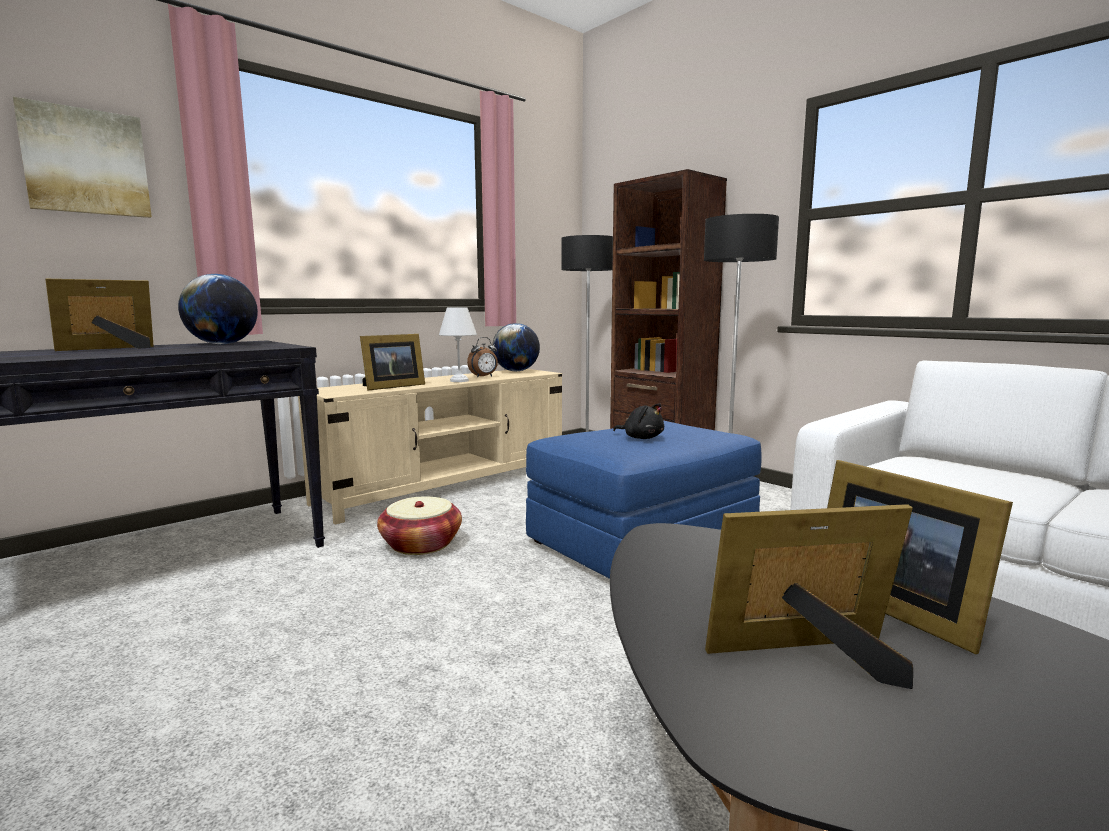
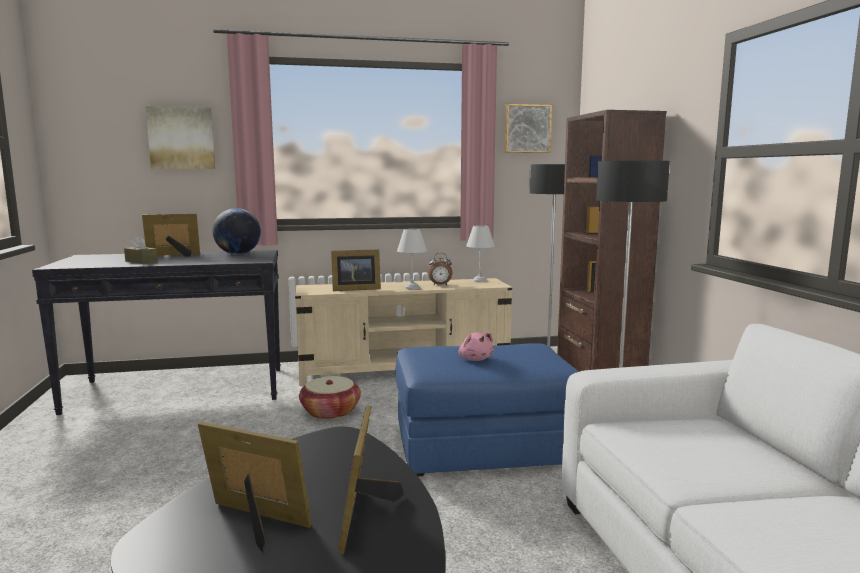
camera: 30 degrees right, 0 degrees up
(70, 354) = (141, 261): none -> brown tissue box
(516, 371) = (479, 281): globe -> white table lamp
(538, 201) = (527, 129): none -> picture
(641, 438) = (475, 359): black plush toy -> pink plush toy

